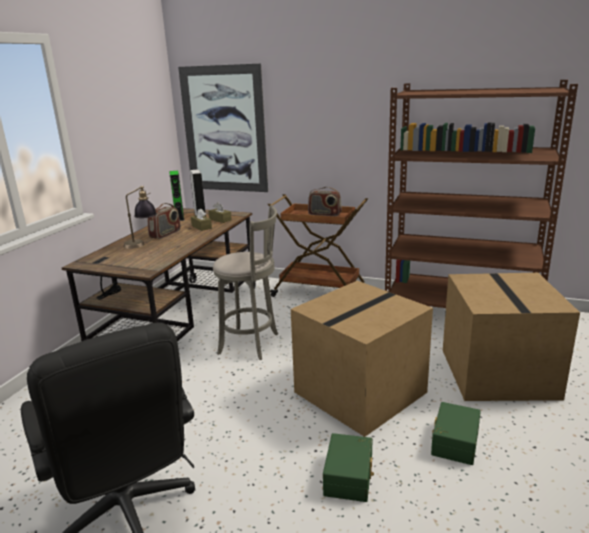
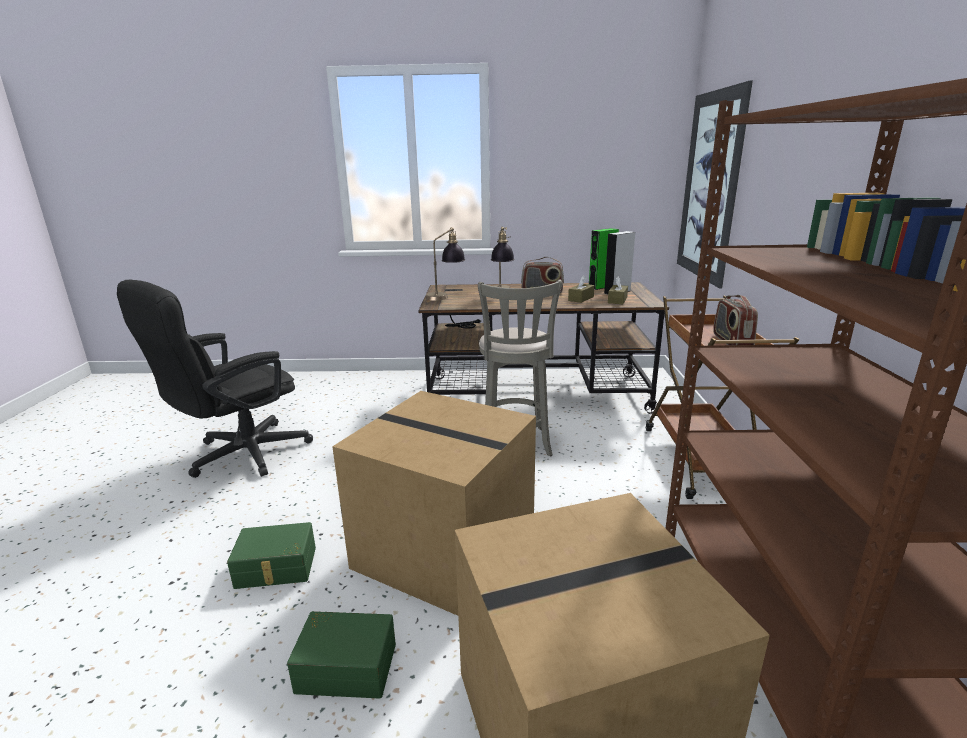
camera: 70 degrees right, 0 degrees up
(120, 264) = (446, 296): none -> table lamp

